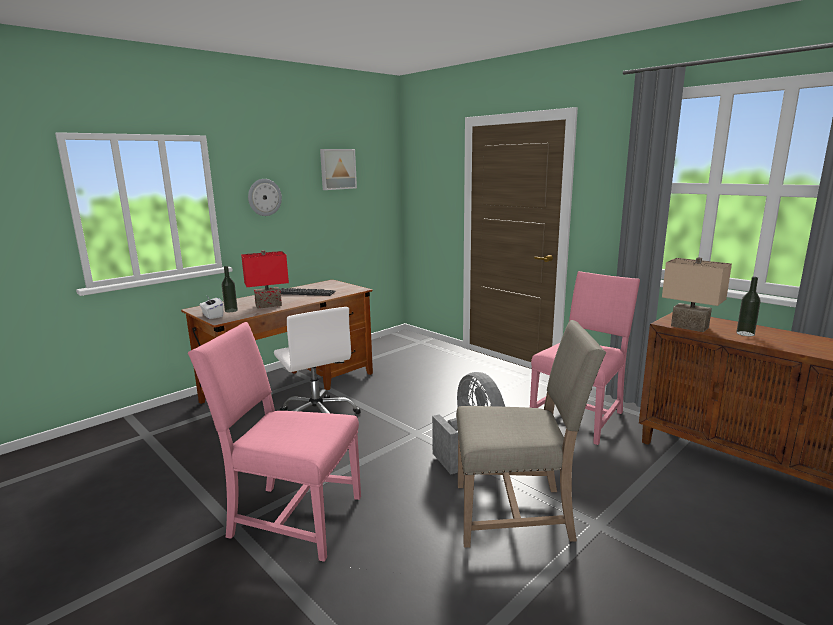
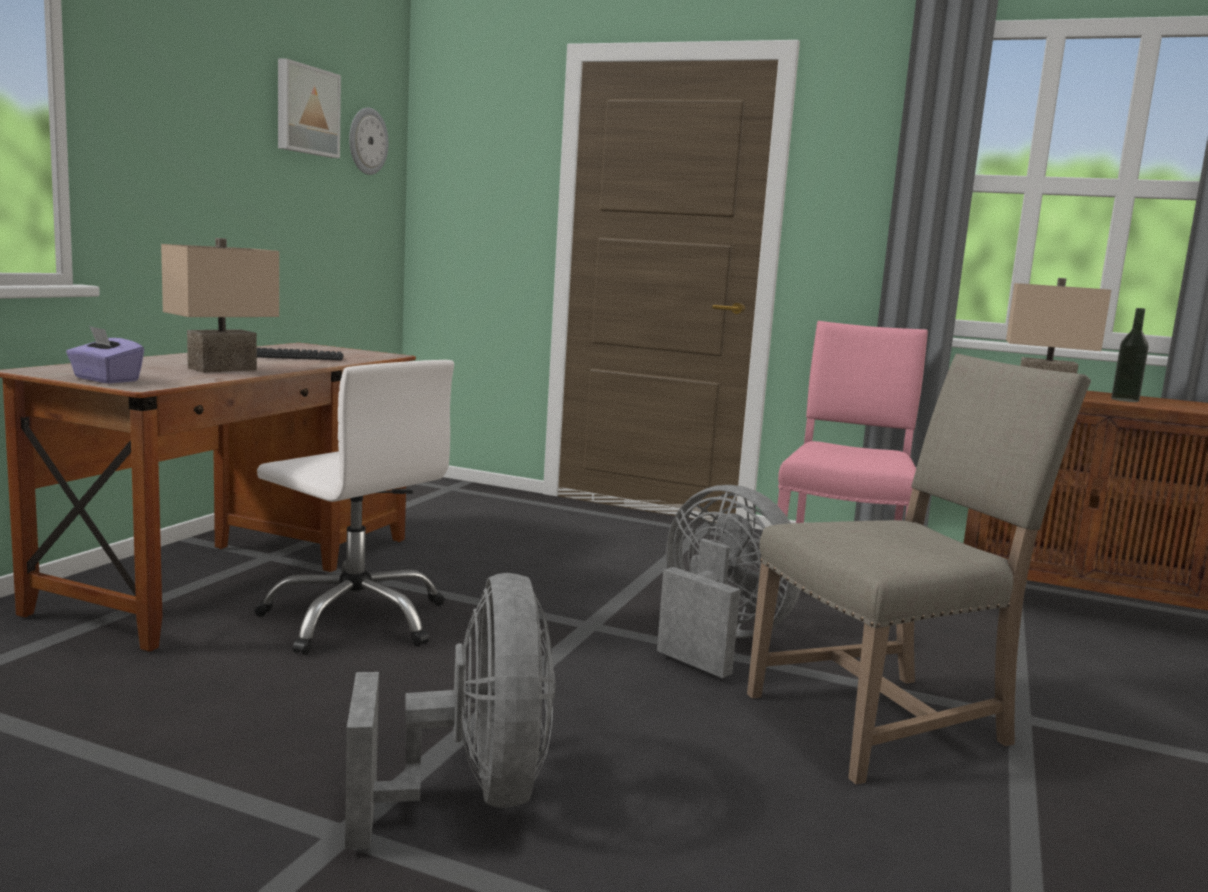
camera: 25 degrees left, 5 degrees down
(212, 316) = (105, 380): white tissue box -> purple tissue box
(231, 310) = (140, 374): bottle -> none
(264, 197) = (169, 137): wall clock -> wall clock (367, 141)
(268, 305) = (223, 369): red table lamp -> beige table lamp
(291, 518) = (472, 795): pink chair -> grey fan

